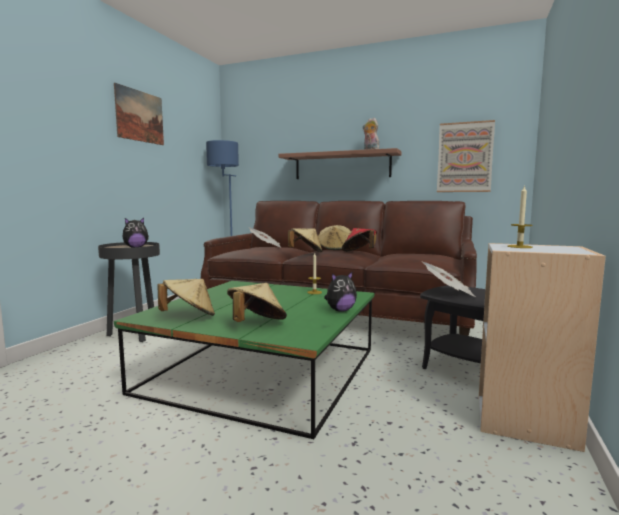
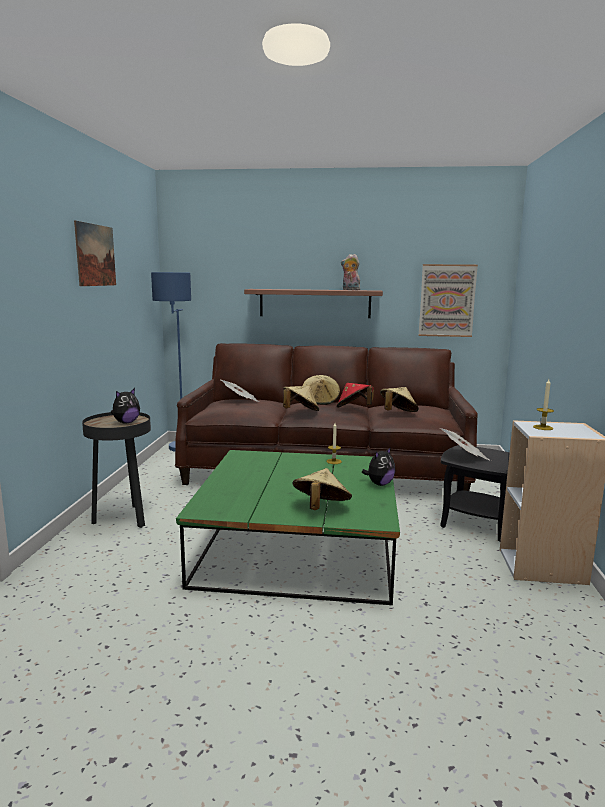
camera: 15 degrees left, 5 degrees up
(189, 316) = (246, 505): beige hat -> beige hat (398, 413)

